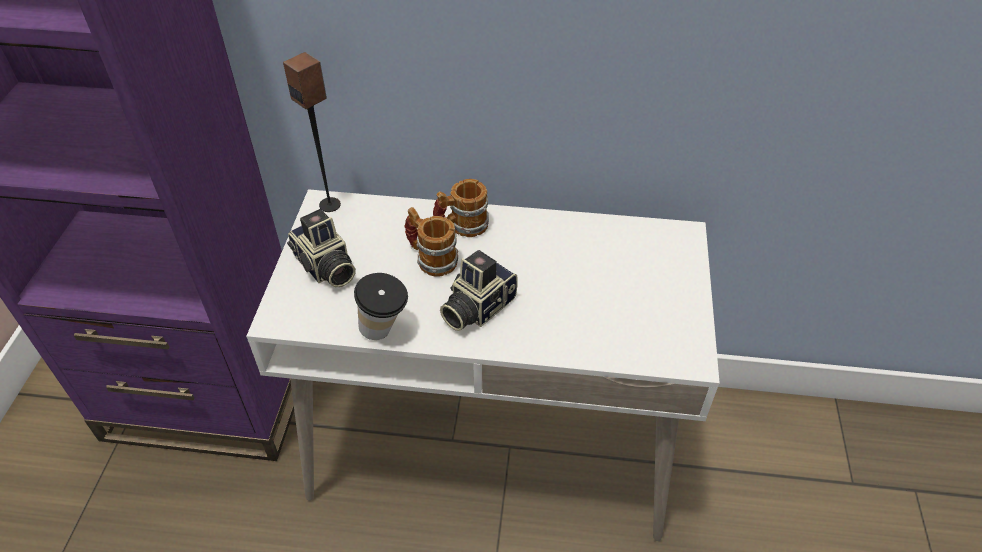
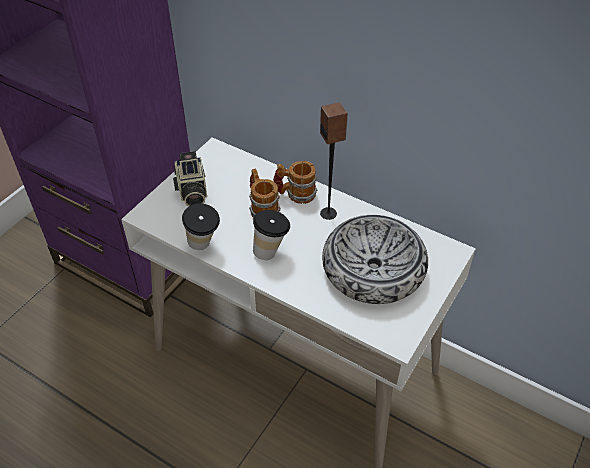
camera: 25 degrees right, 0 degrees up
(330, 204) = (219, 151): speaker -> speaker (328, 213)
(476, 307) = (271, 251): camera -> cup
(611, 286) = (373, 269): none -> bowl

